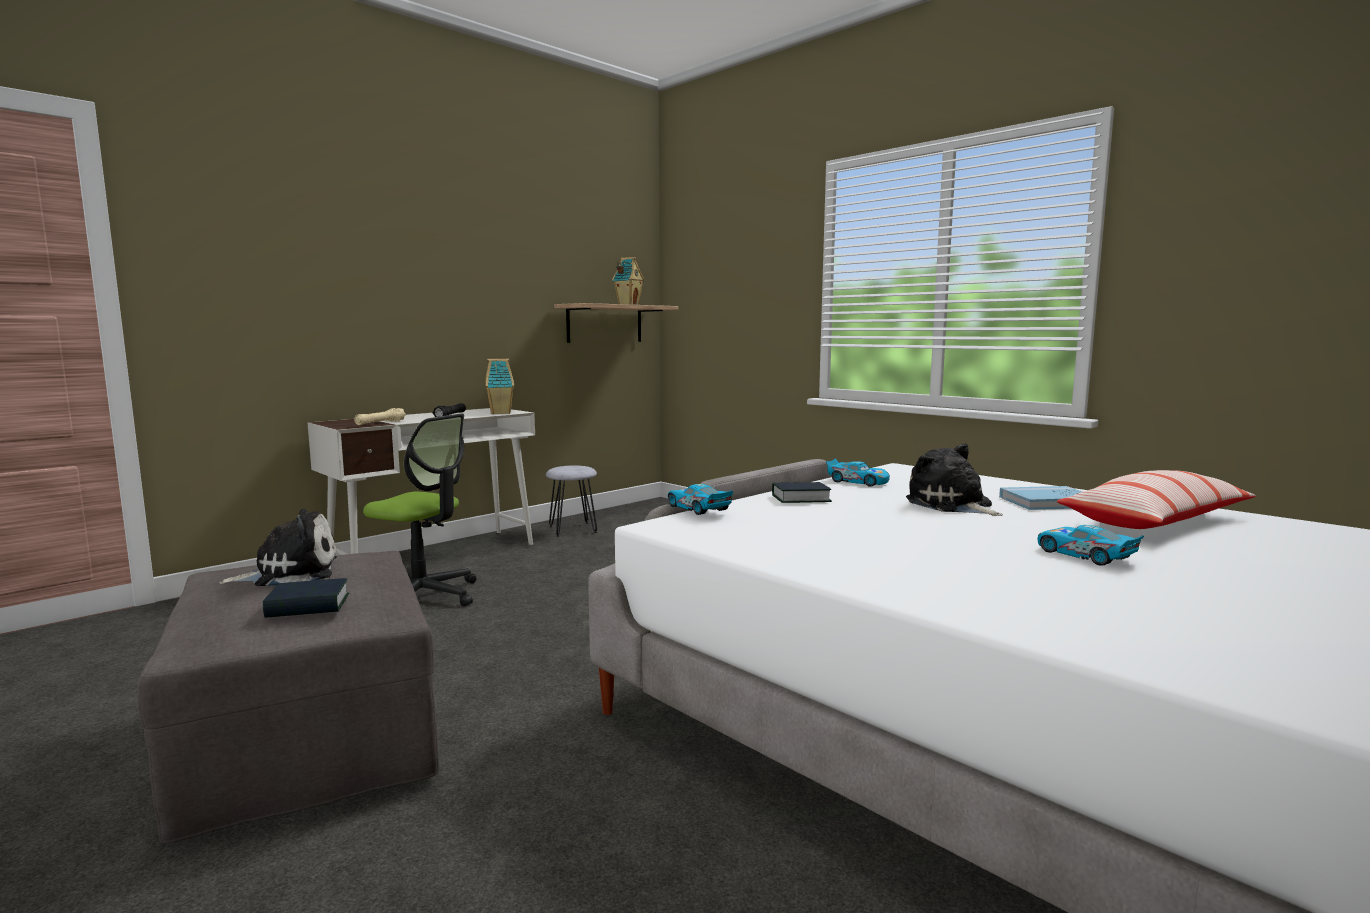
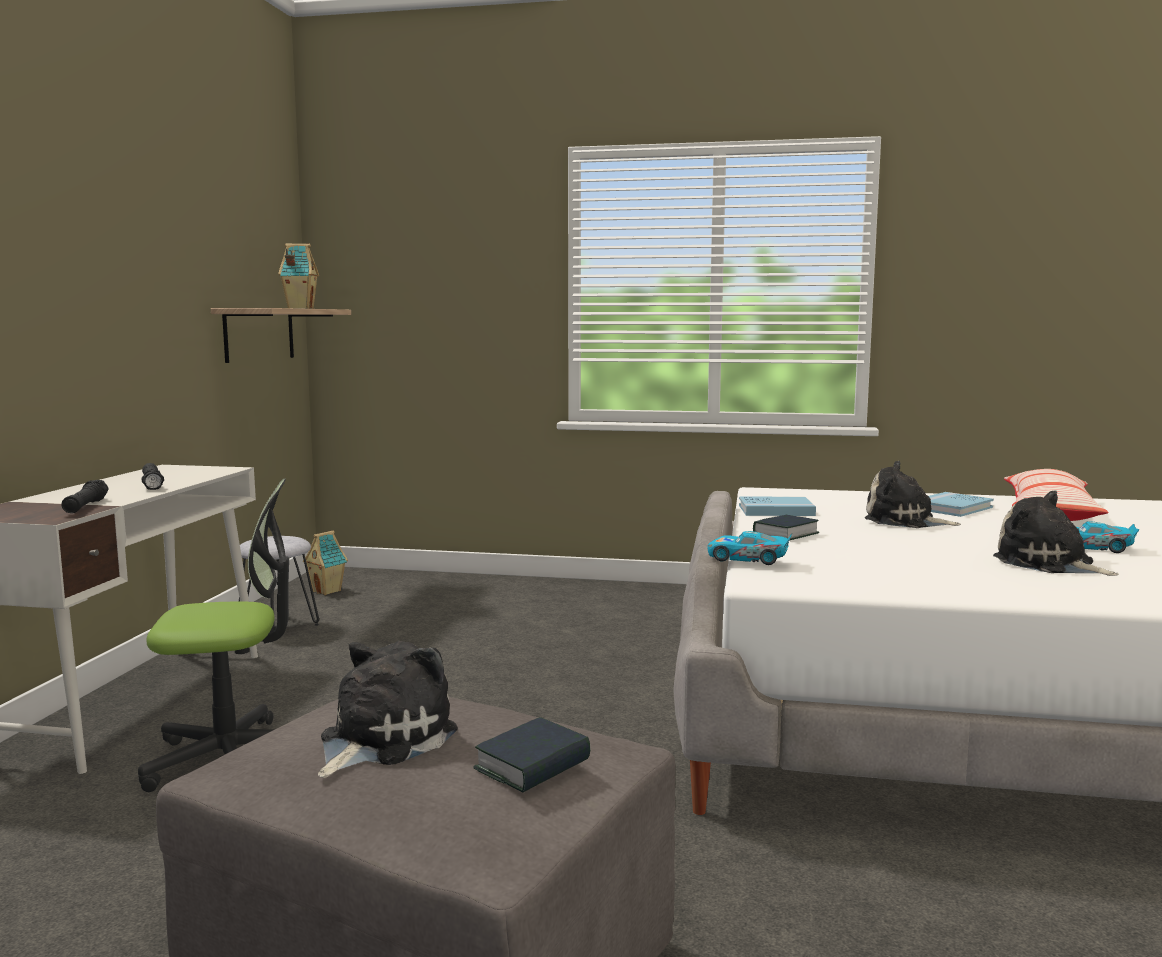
camera: 35 degrees left, 0 degrees up
(380, 423) = (85, 506): beige flashlight -> black flashlight
(501, 413) = (210, 472): toy house -> toy house (327, 591)
(858, 482) = (776, 510): toy car -> blue book
(974, 559) = (1048, 564): none -> plush toy

